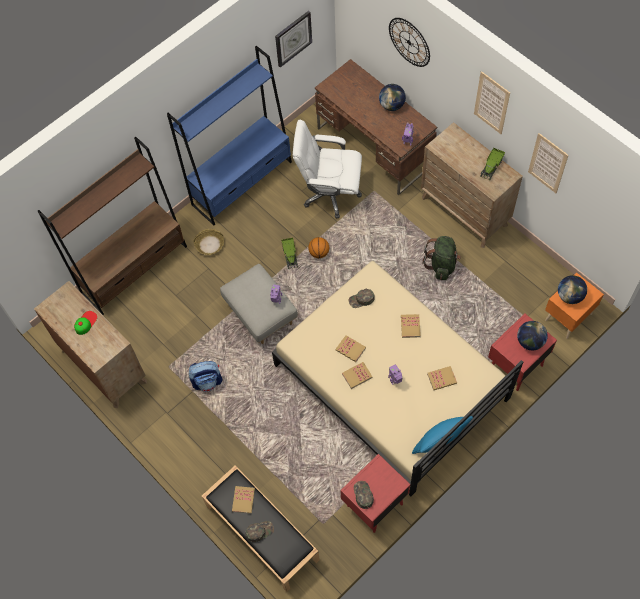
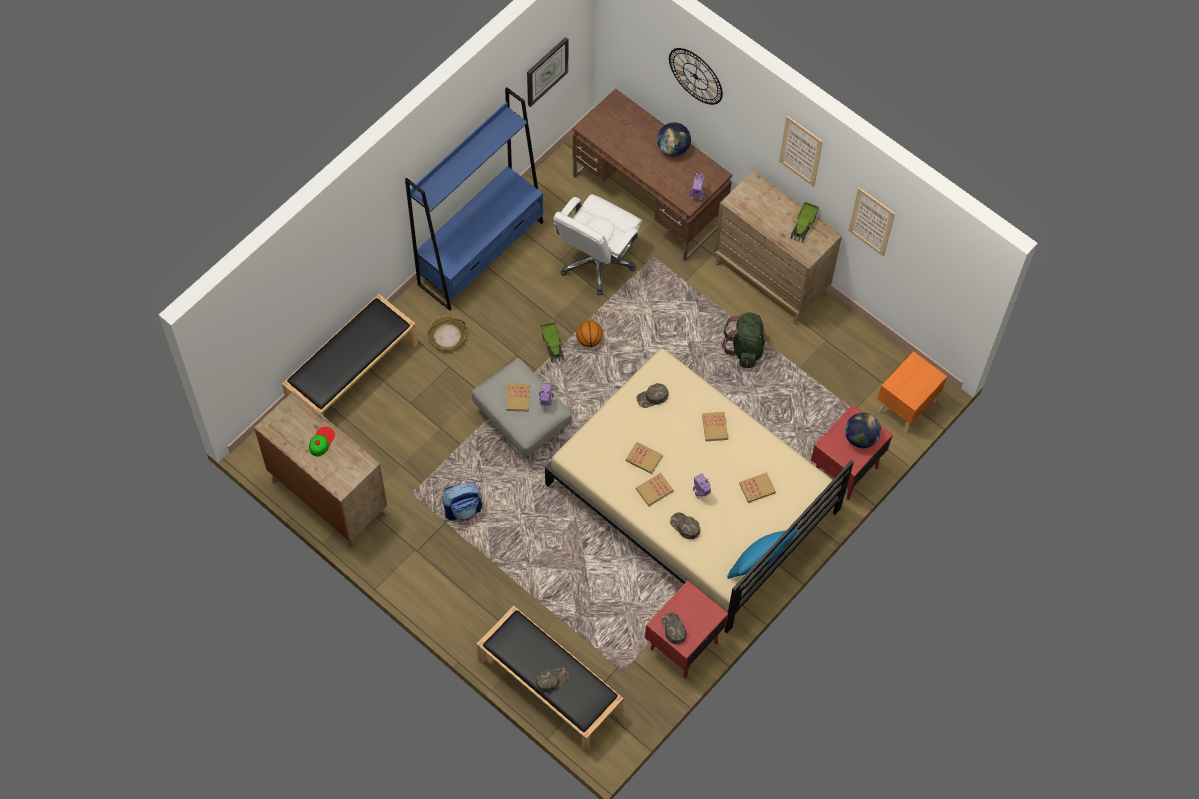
camera: 10 degrees left, 0 degrees up
(134, 269) = (353, 372): brown bookcase -> black bench
(243, 500) = (529, 645): book -> book (518, 398)
(330, 193) = (597, 262): white office chair -> white office chair turned 60 degrees counterclockwise
(379, 407) = (684, 526): none -> green cap
(569, 296) = (906, 380): globe -> none

